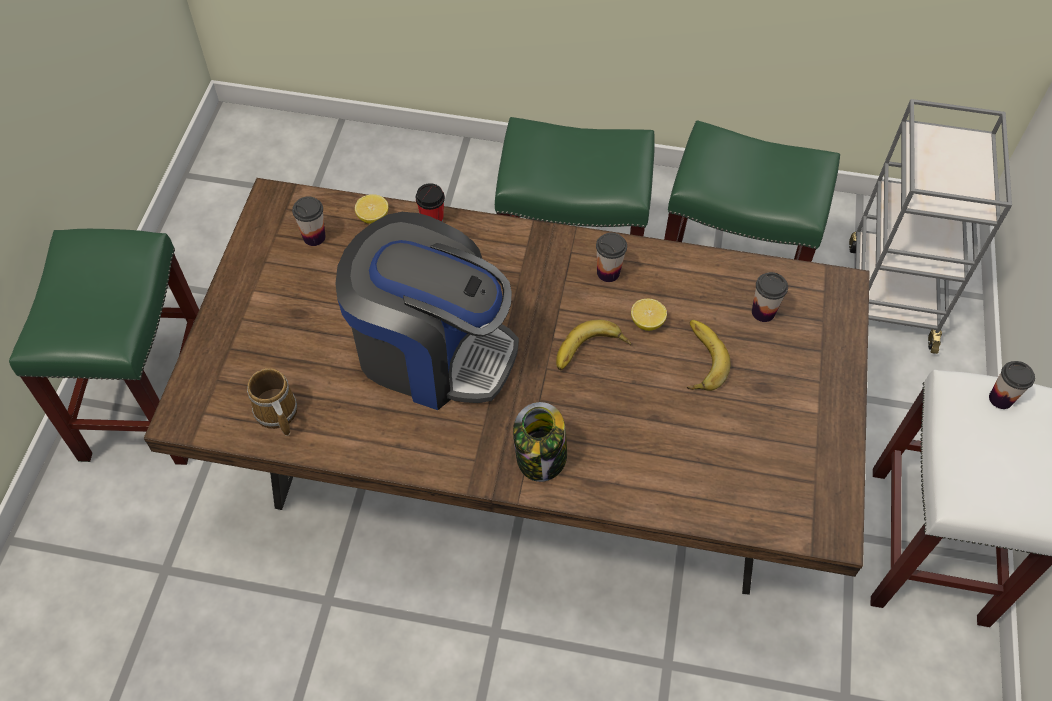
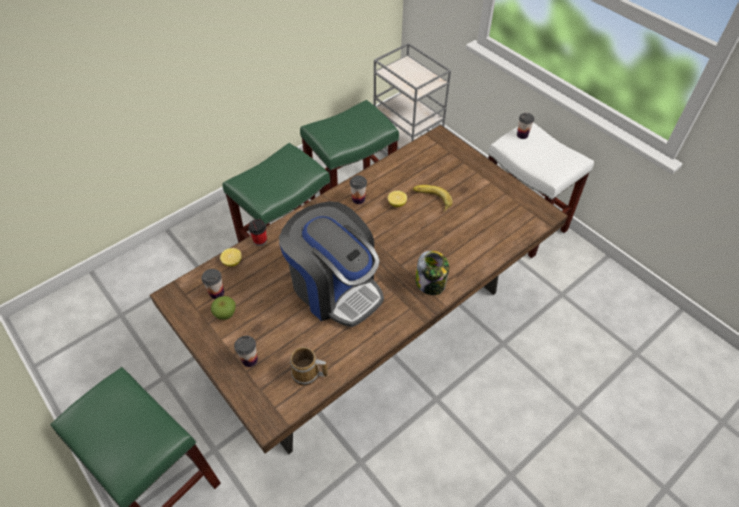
camera: 50 degrees left, 5 degrees down
(291, 269) = (225, 314): none -> apple
(432, 351) = (335, 287): coffee machine -> coffee machine turned 75 degrees clockwise
(591, 353) = (393, 232): banana -> none
(763, 312) = (428, 166): cup -> cup (249, 360)

